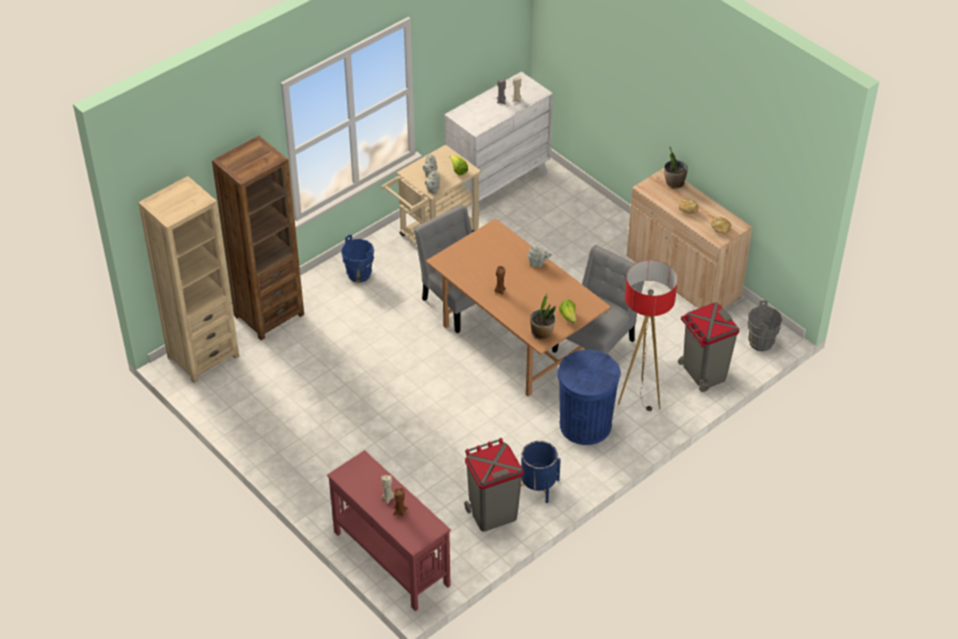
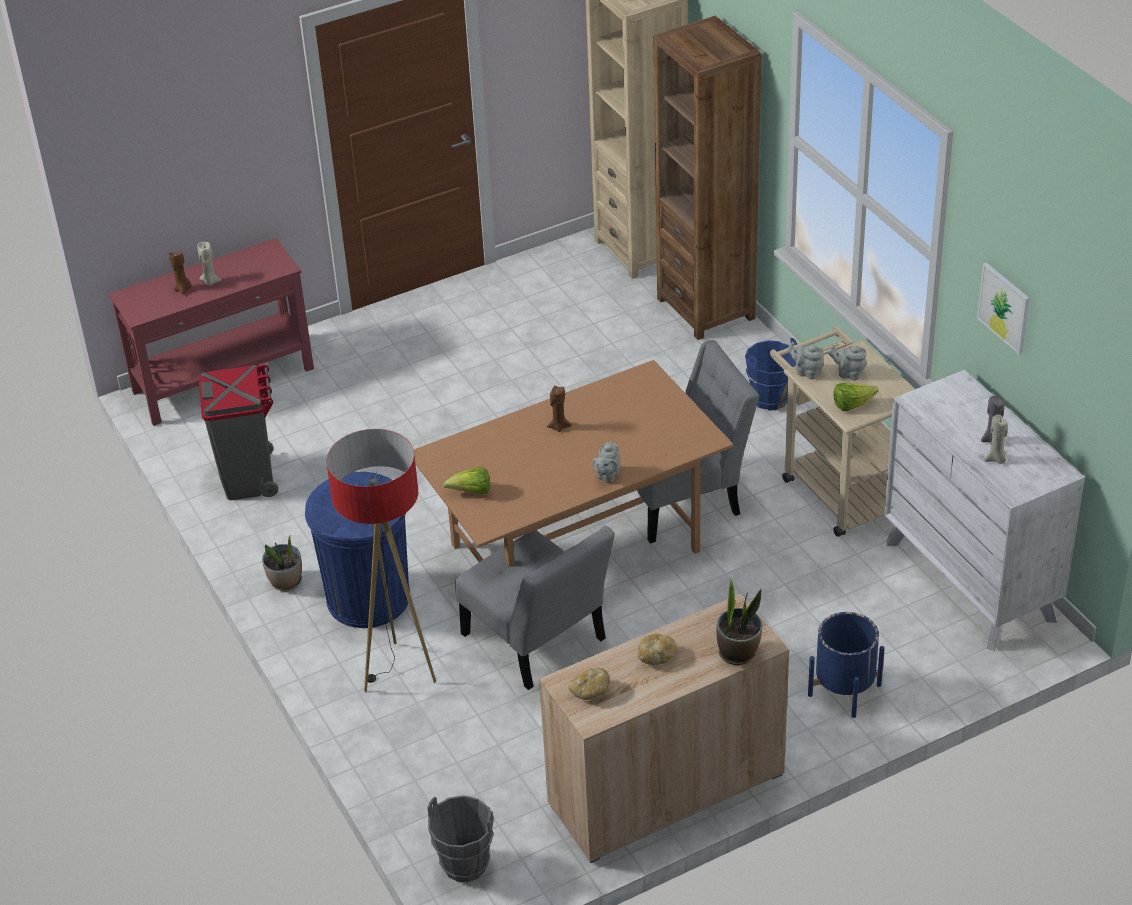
camera: 105 degrees right, 5 degrees down
(457, 58) = (1004, 307): none -> picture
(538, 486) = (275, 529): blue planter -> blue planter (844, 690)
(542, 333) = (449, 458): potted plant -> potted plant (286, 582)
(703, 374) = (420, 765): grey trash can -> none

